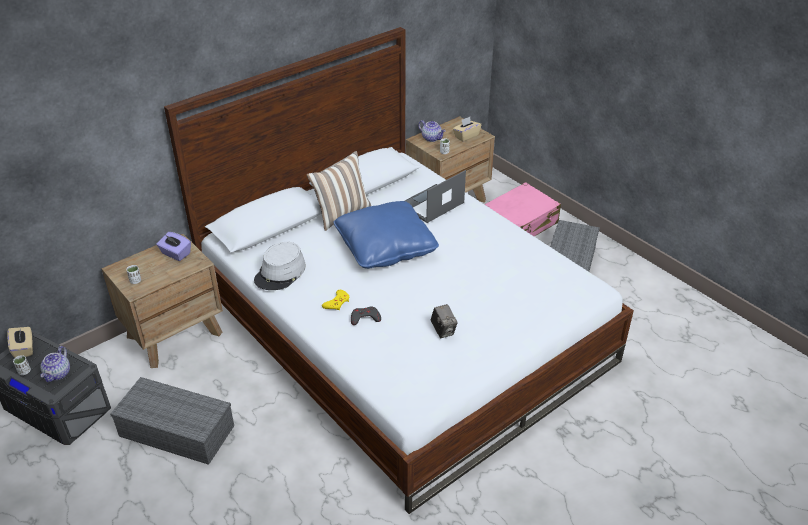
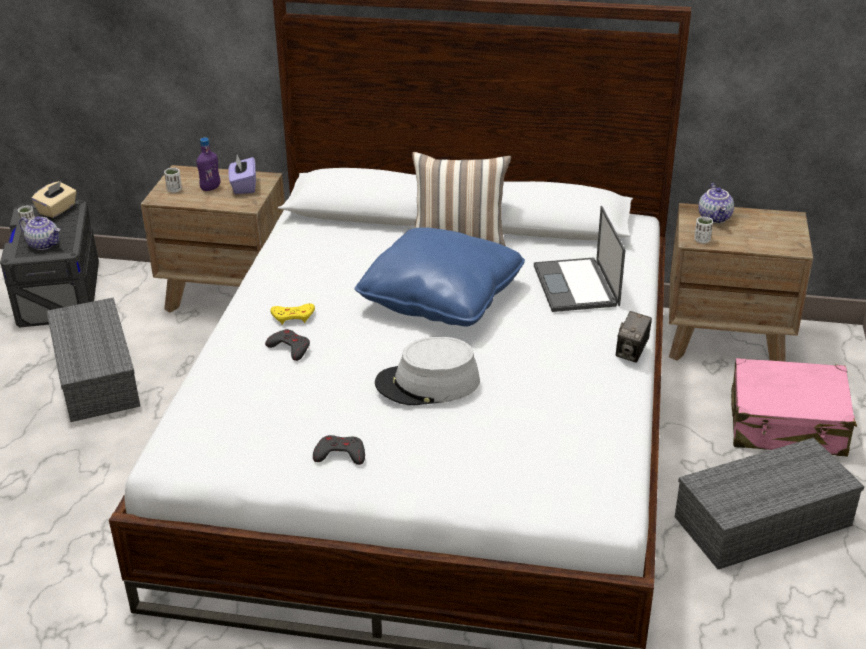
camera: 50 degrees right, 5 degrees down
(58, 374) = (44, 244): teapot -> teapot turned 120 degrees counterclockwise
(157, 266) = (210, 188): none -> purple bottle
(280, 273) = (297, 257): grey hat -> grey hat (428, 383)
(431, 204) = (576, 286): laptop -> laptop turned 105 degrees counterclockwise
(443, 330) = (336, 414): camera -> camera (631, 353)
(466, 136) = (768, 238): beige tissue box -> none
(475, 346) = (340, 454): none -> grey game controller

